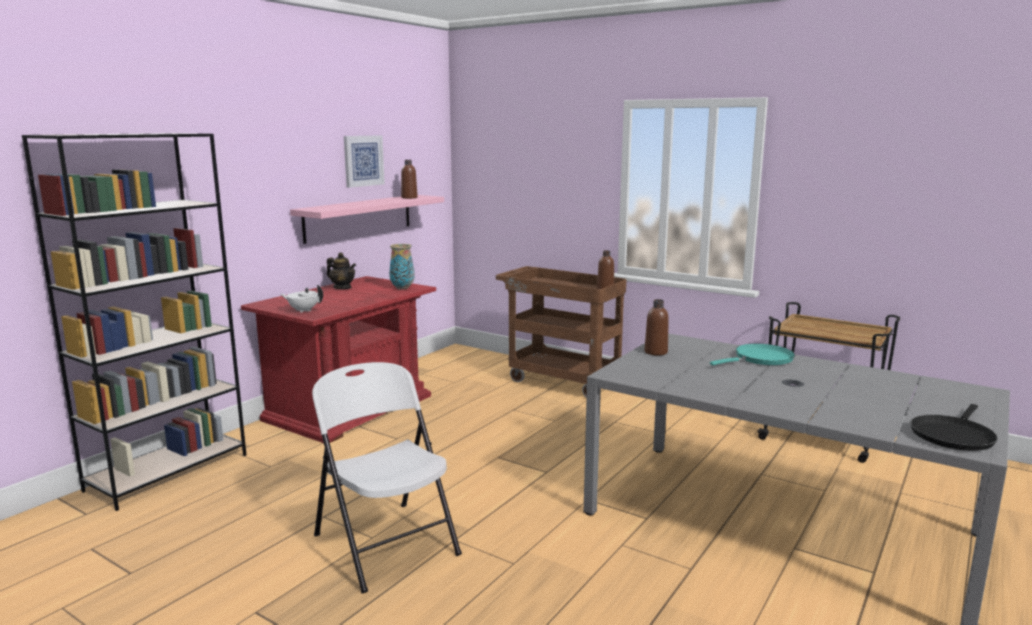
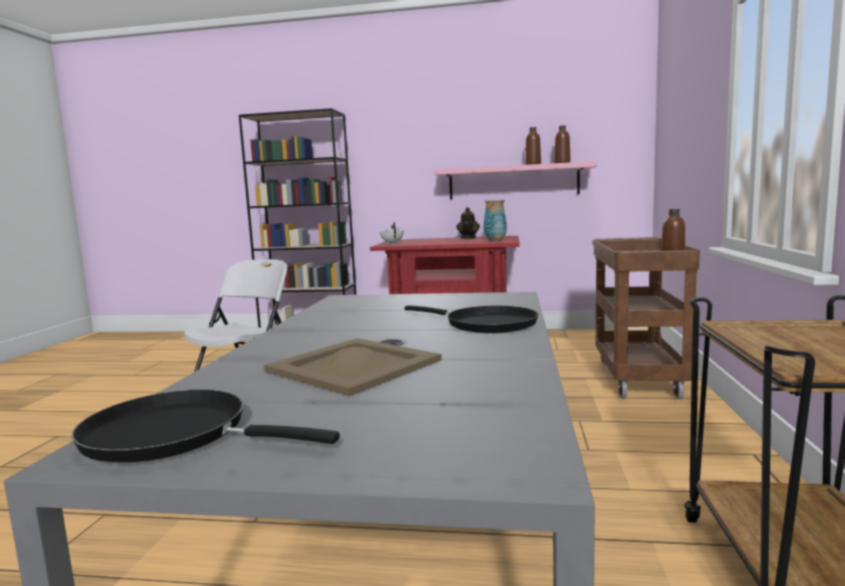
camera: 65 degrees right, 5 degrees down
(363, 161) = (521, 130): picture -> none
(656, 352) = (443, 297): brown bottle -> brown bottle (533, 164)
(760, 359) = (485, 324): turquoise frying pan -> black frying pan
(846, 395) = (353, 366): none -> beige tray

